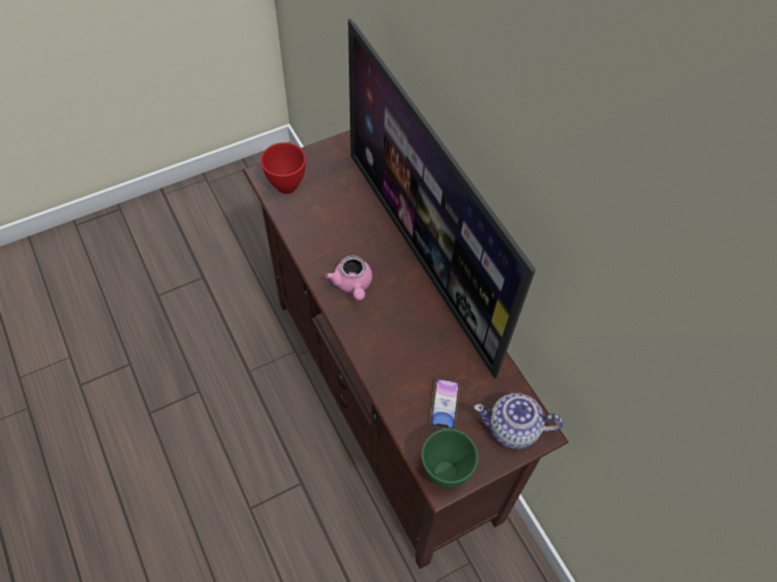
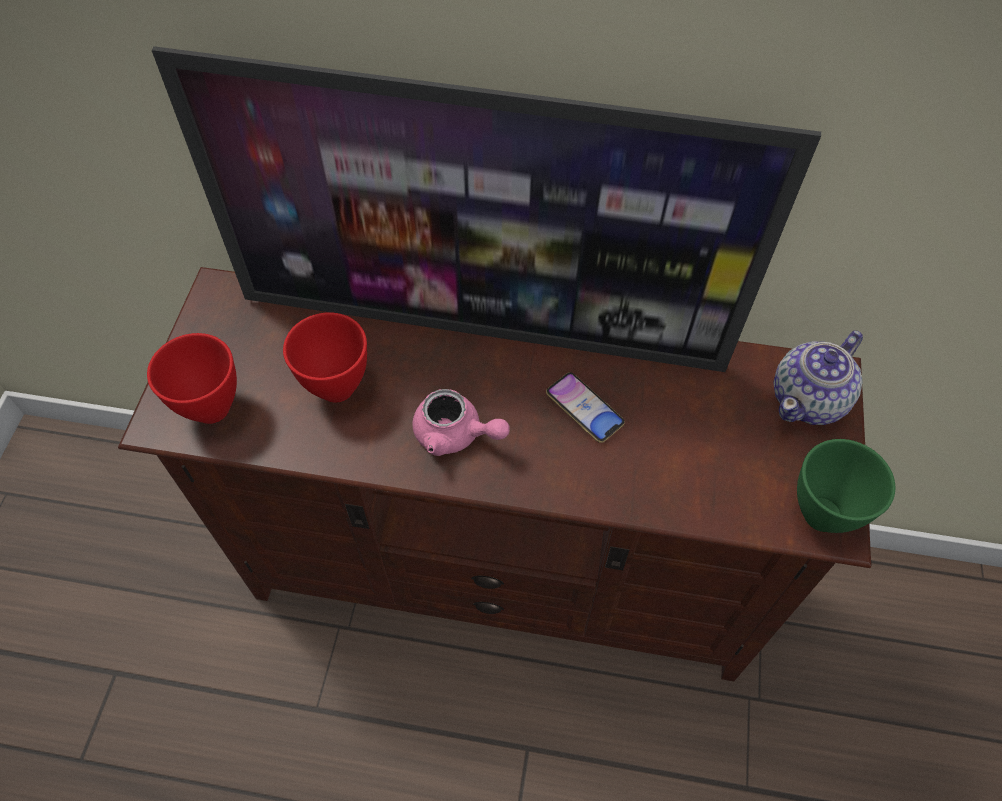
camera: 50 degrees left, 0 degrees up
(337, 222) = (335, 387): none -> red bowl
(444, 405) = (724, 450): phone -> phone (584, 410)

